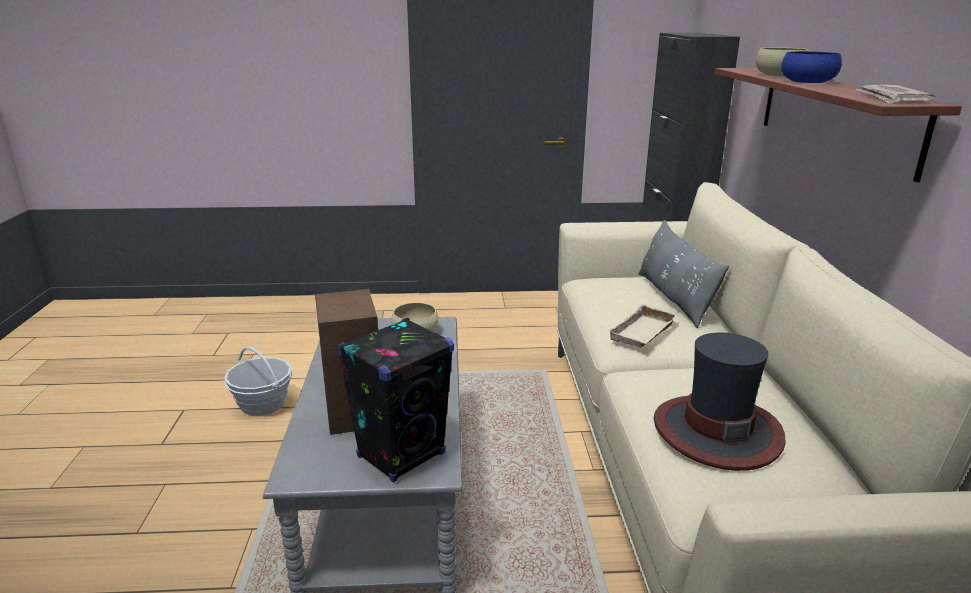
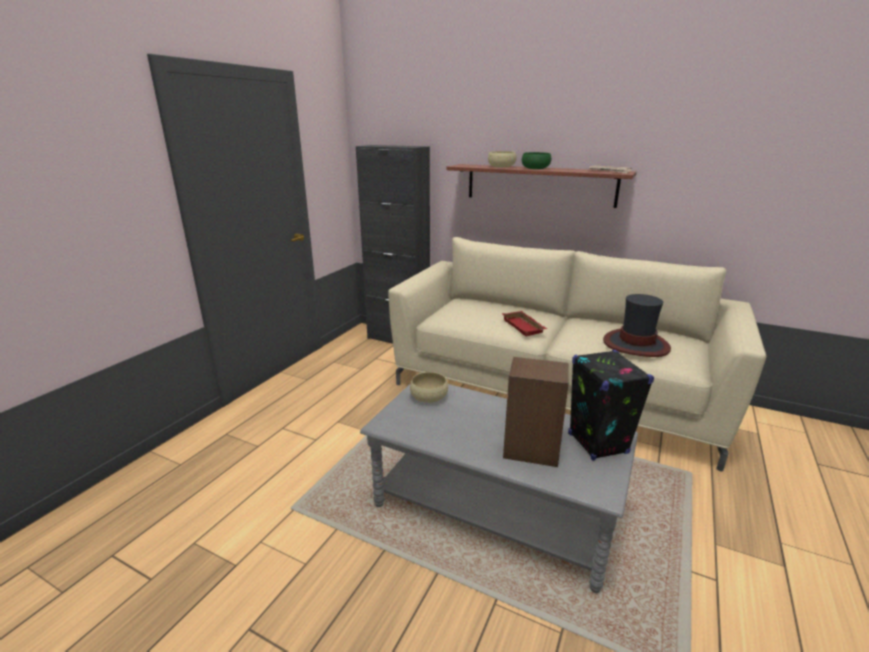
camera: 60 degrees left, 0 degrees up
(263, 404) = (306, 556): basket -> none
(644, 333) = (524, 326): beige tray -> red tray
(674, 298) = (488, 307): grey pillow -> none
(807, 81) = (535, 168): blue bowl -> green bowl

